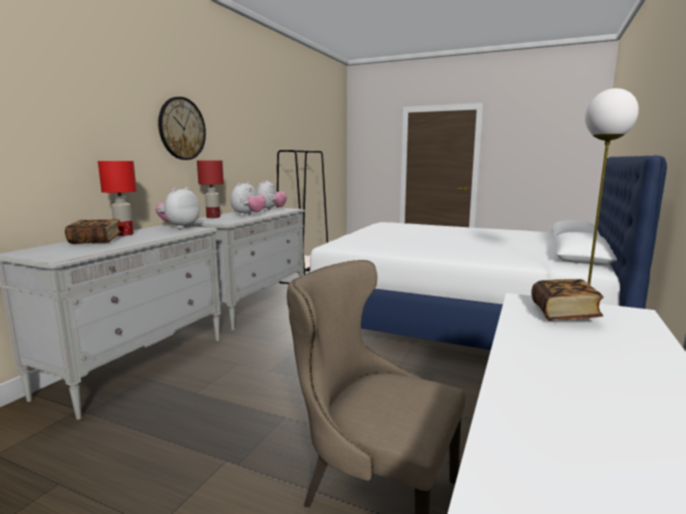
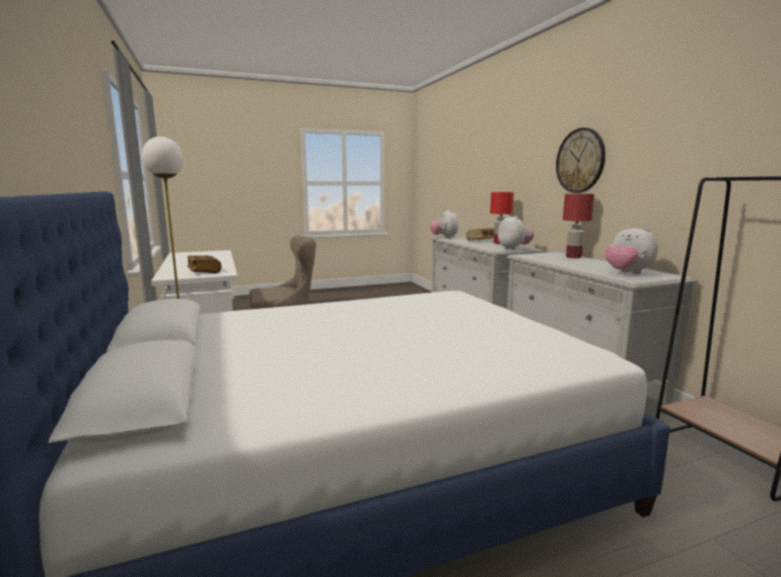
camera: 135 degrees right, 0 degrees up
(248, 215) = (575, 263): plush toy -> plush toy (444, 238)

